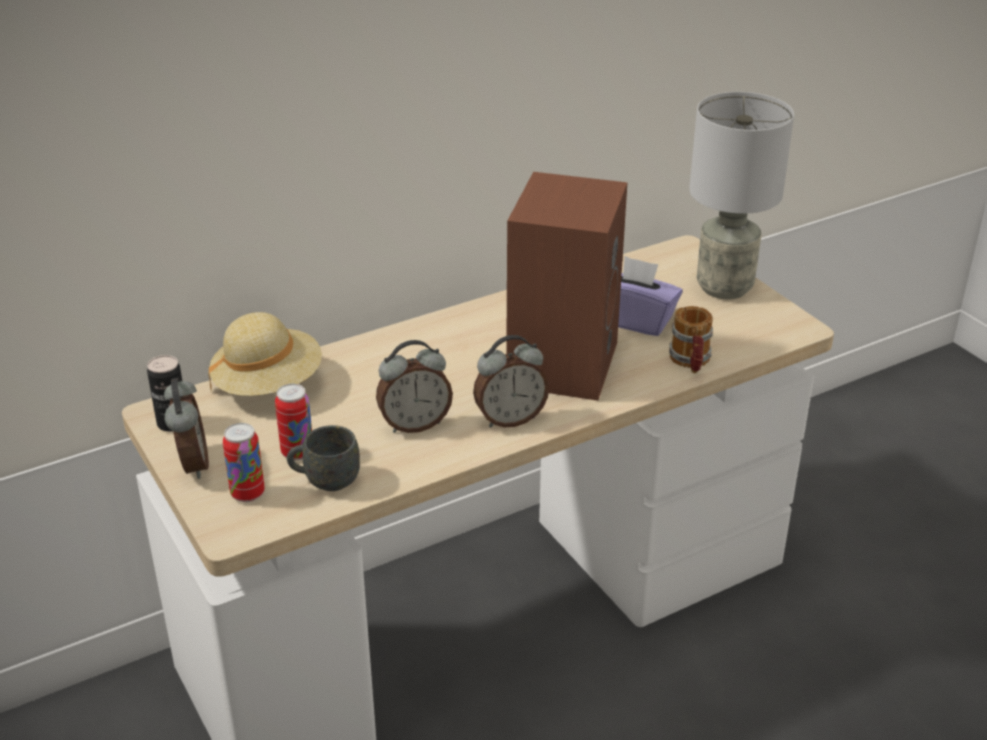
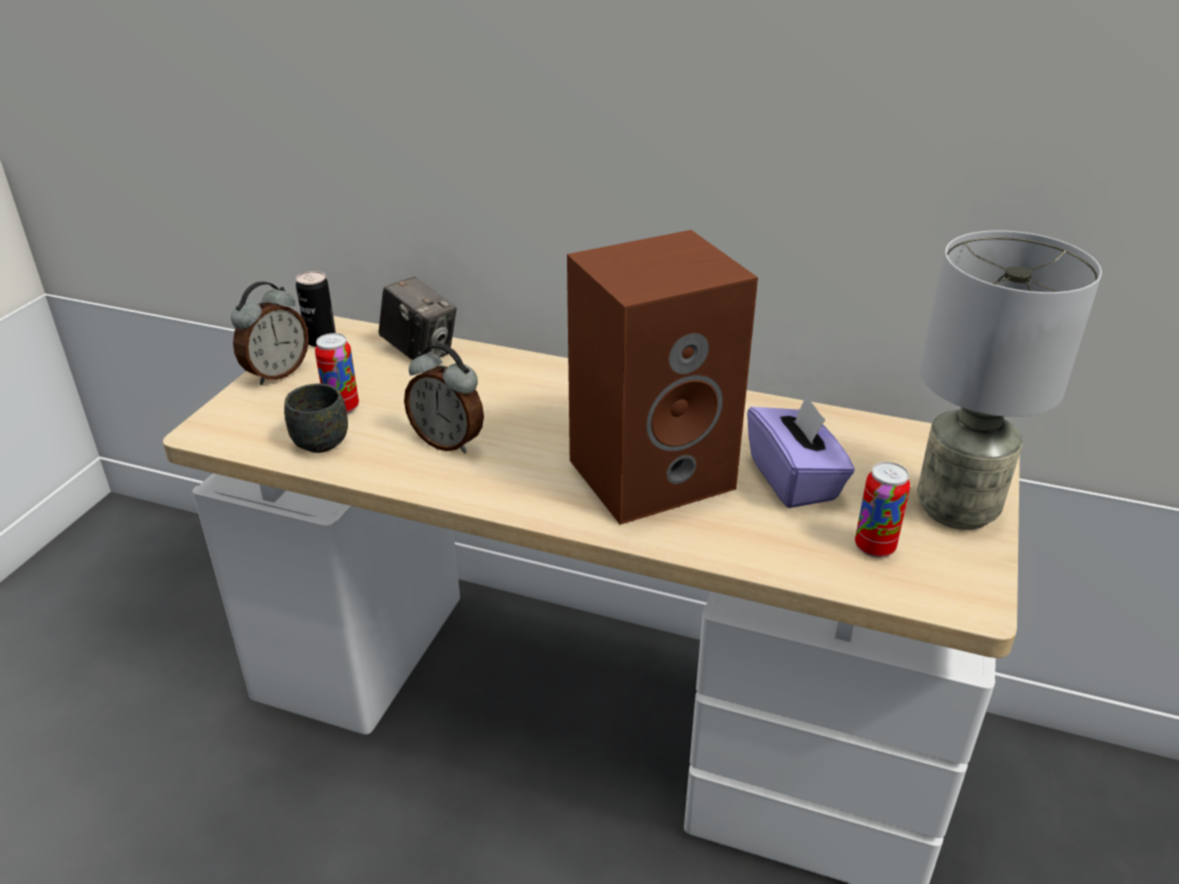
camera: 50 degrees right, 0 degrees up
(247, 493) = (263, 414): can -> can (874, 547)
(268, 384) = (420, 351): beige hat -> camera
(510, 419) = (520, 487): alarm clock -> none
(691, 362) = (775, 553): mug -> none

